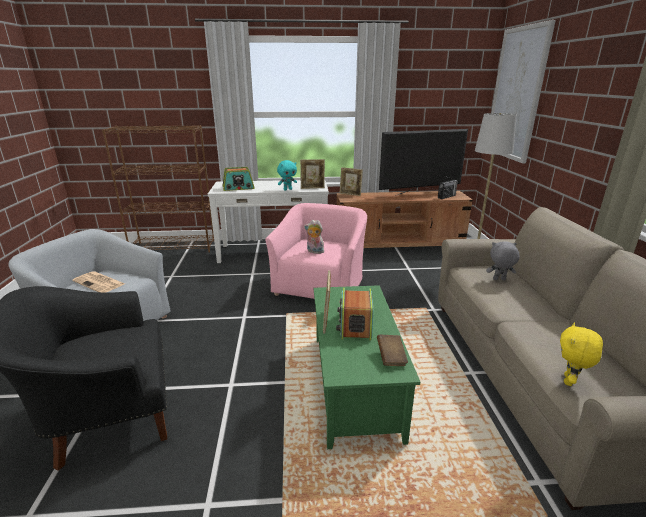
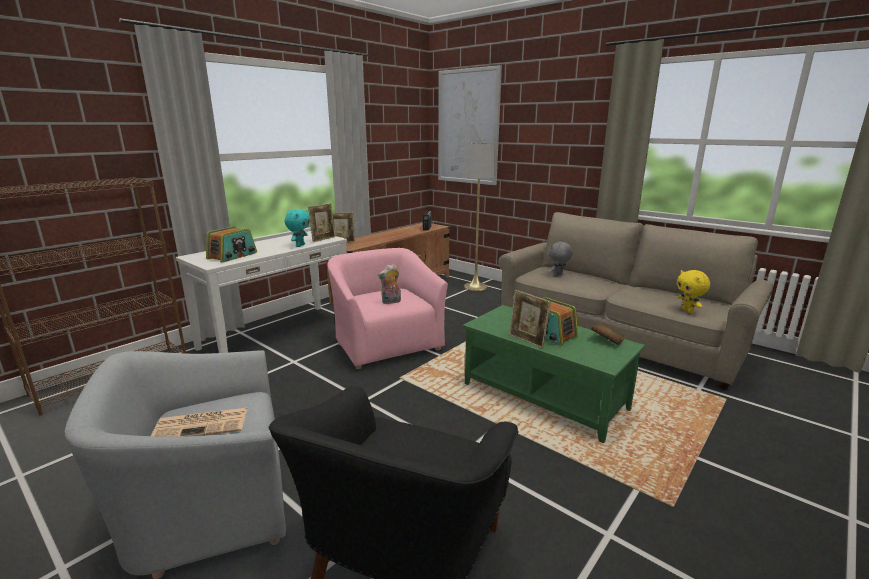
camera: 45 degrees left, 5 degrees down
(419, 193) = (400, 230): television -> none

